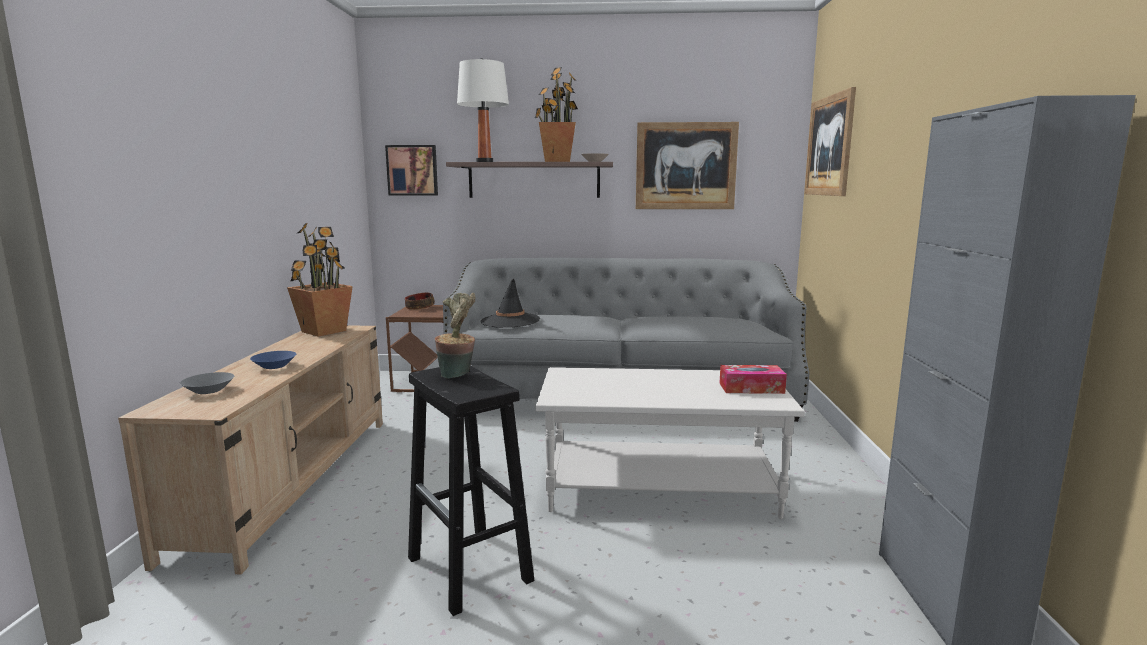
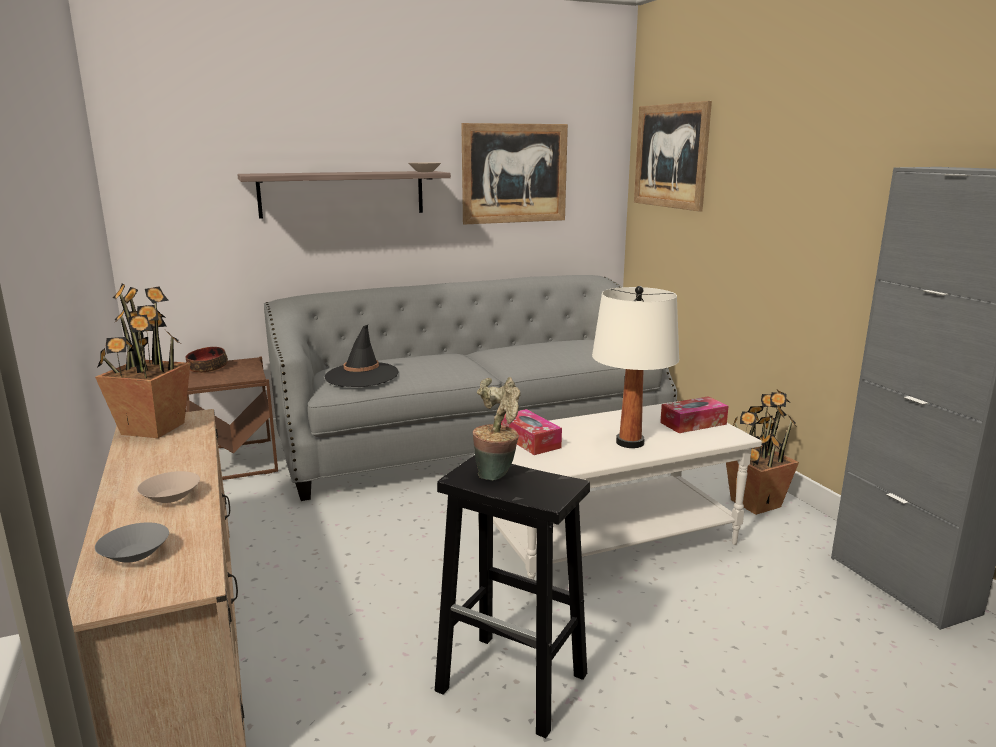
camera: 25 degrees left, 5 degrees up
(274, 367) = (171, 497): blue bowl -> beige bowl
(412, 170) = (174, 184): picture -> none
(485, 162) = (286, 173): white table lamp -> white table lamp (630, 442)
(557, 162) = (377, 172): potted plant -> potted plant (754, 503)
(583, 379) = (530, 441): none -> tissue box

